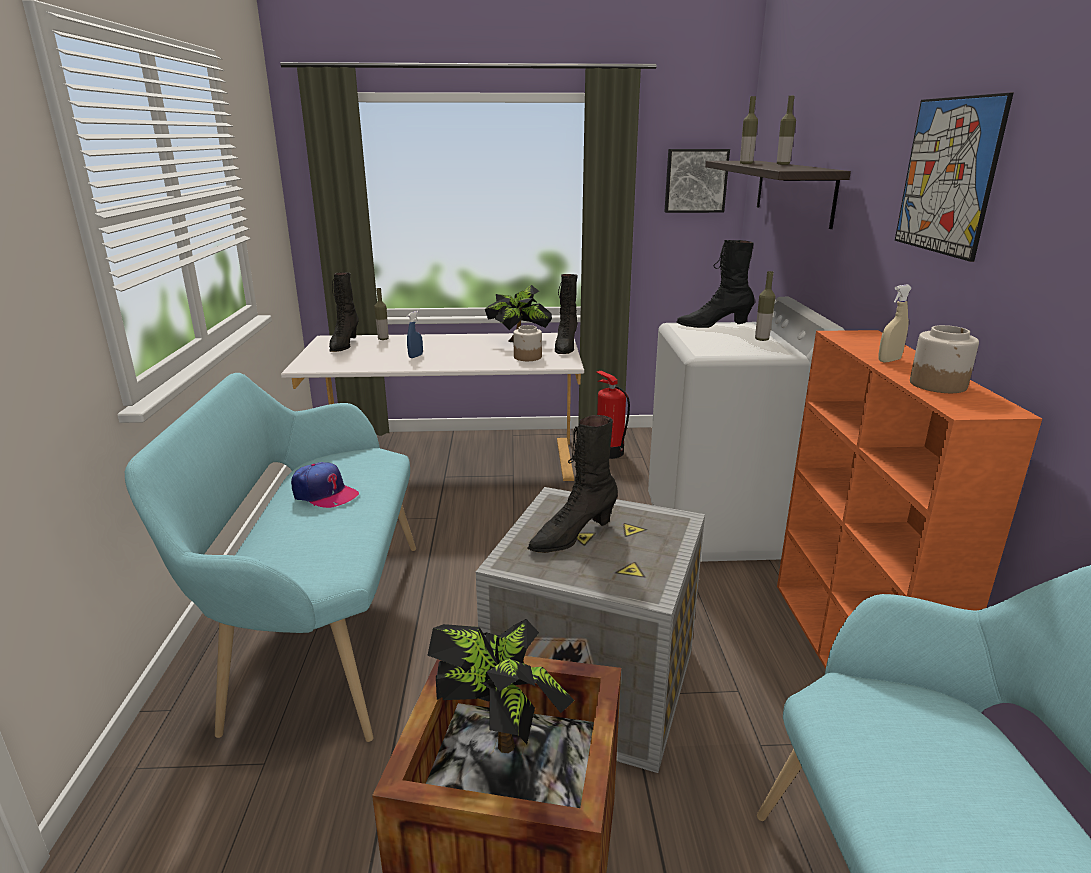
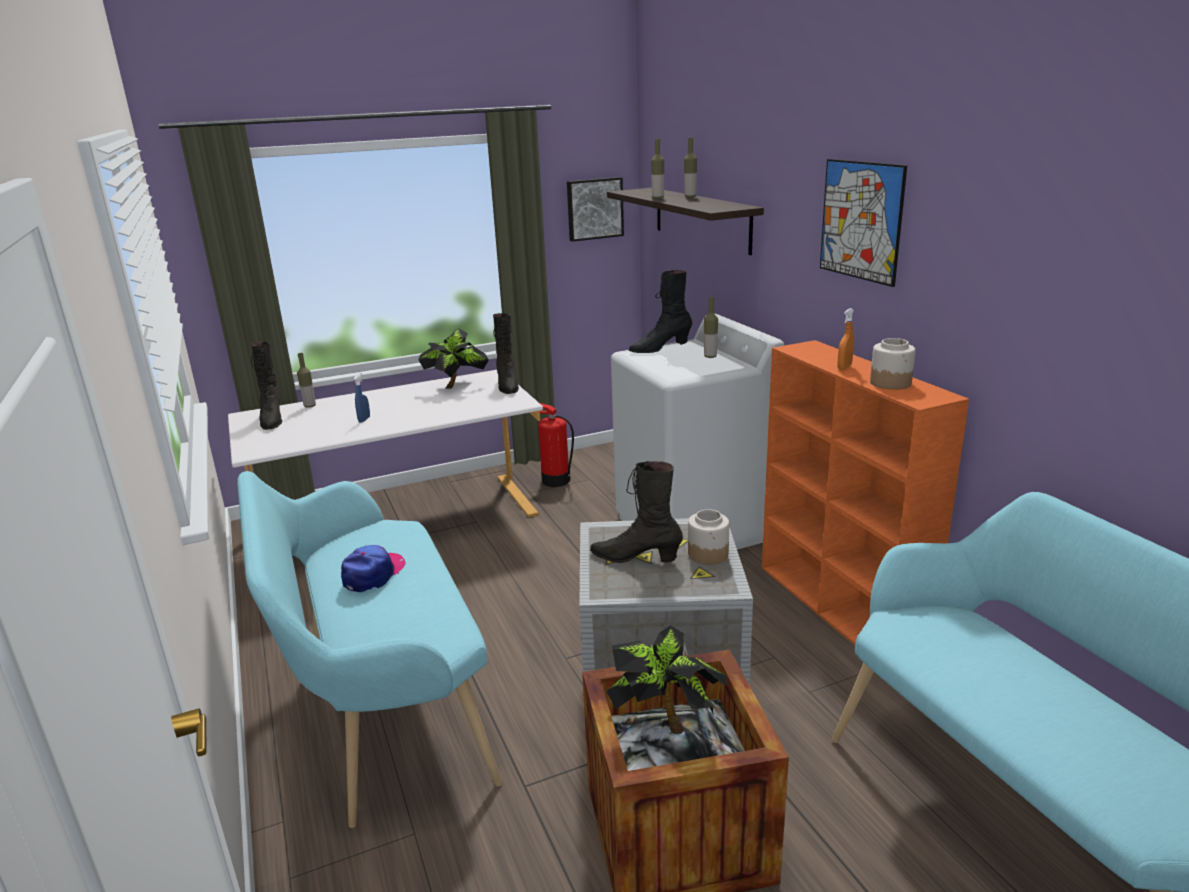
camera: 20 degrees left, 0 degrees up
(324, 494) = (374, 574): cap -> cap turned 75 degrees counterclockwise
(528, 357) = (480, 402): jar -> jar (708, 554)
(572, 536) = (636, 558): black boot -> black boot turned 75 degrees clockwise
(889, 360) = (844, 367): beige spray bottle -> orange spray bottle

